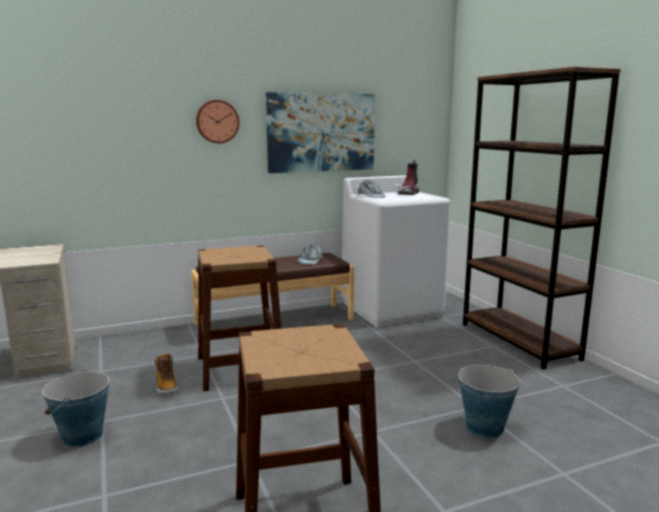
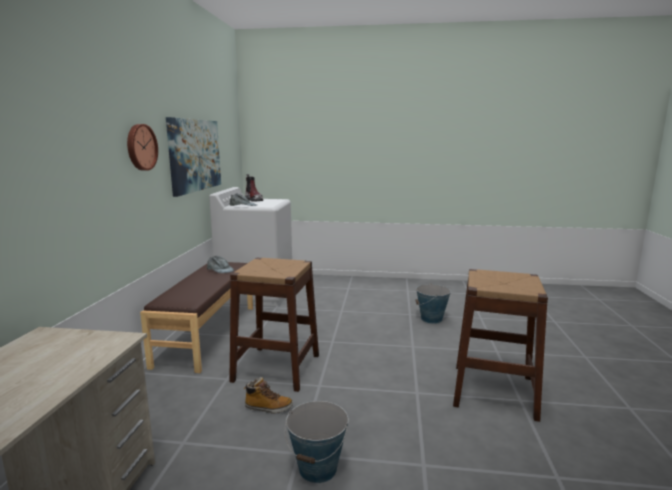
camera: 60 degrees left, 0 degrees up
(518, 341) = (350, 281): brown bookcase -> none

